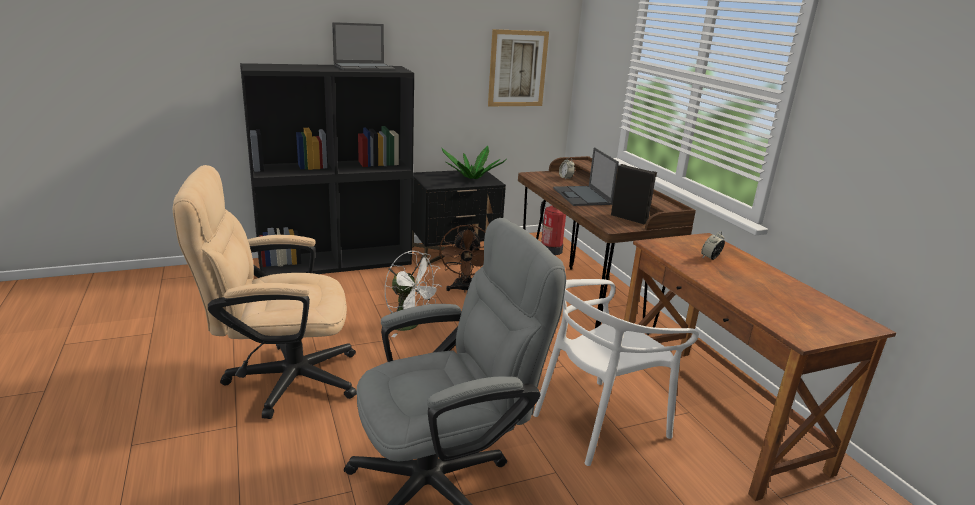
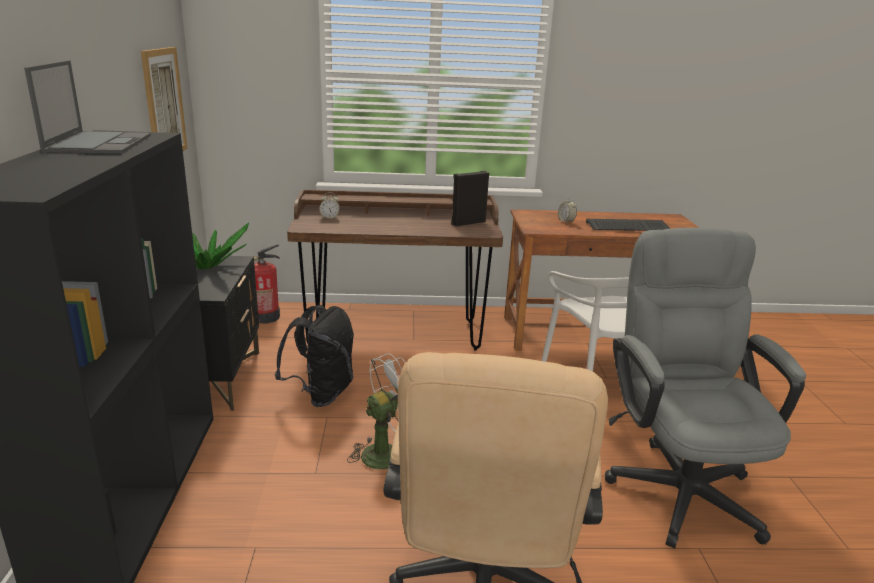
camera: 70 degrees left, 0 degrees up
(464, 289) = (321, 394): brown fan -> black backpack
(582, 196) = (395, 224): laptop -> none
(746, 291) = (627, 228): none -> keyboard

